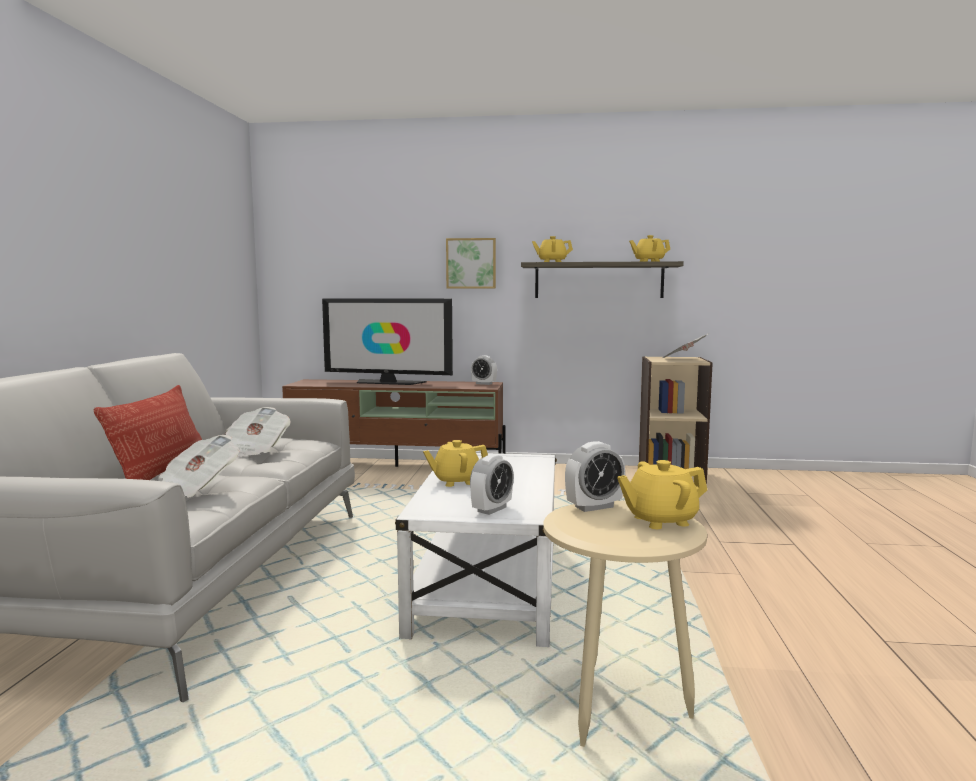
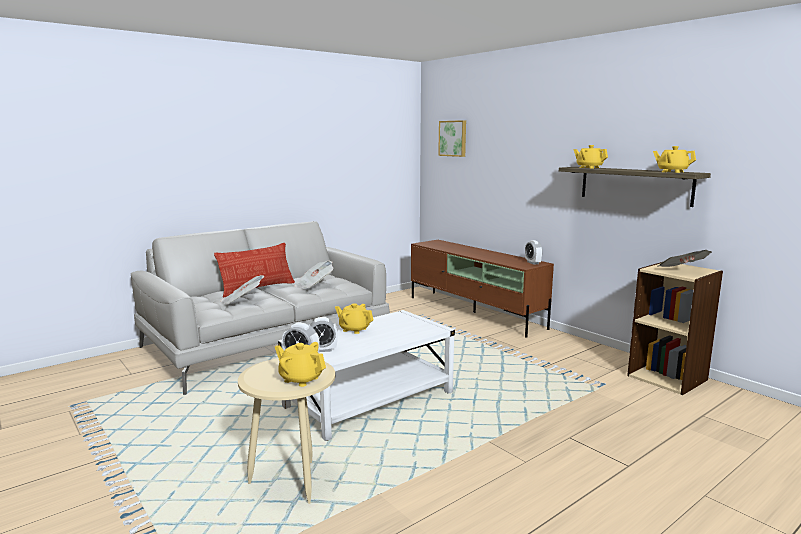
camera: 45 degrees right, 5 degrees up
(388, 382) = (475, 250): television -> none
(471, 263) = (539, 164): picture -> picture (453, 138)

